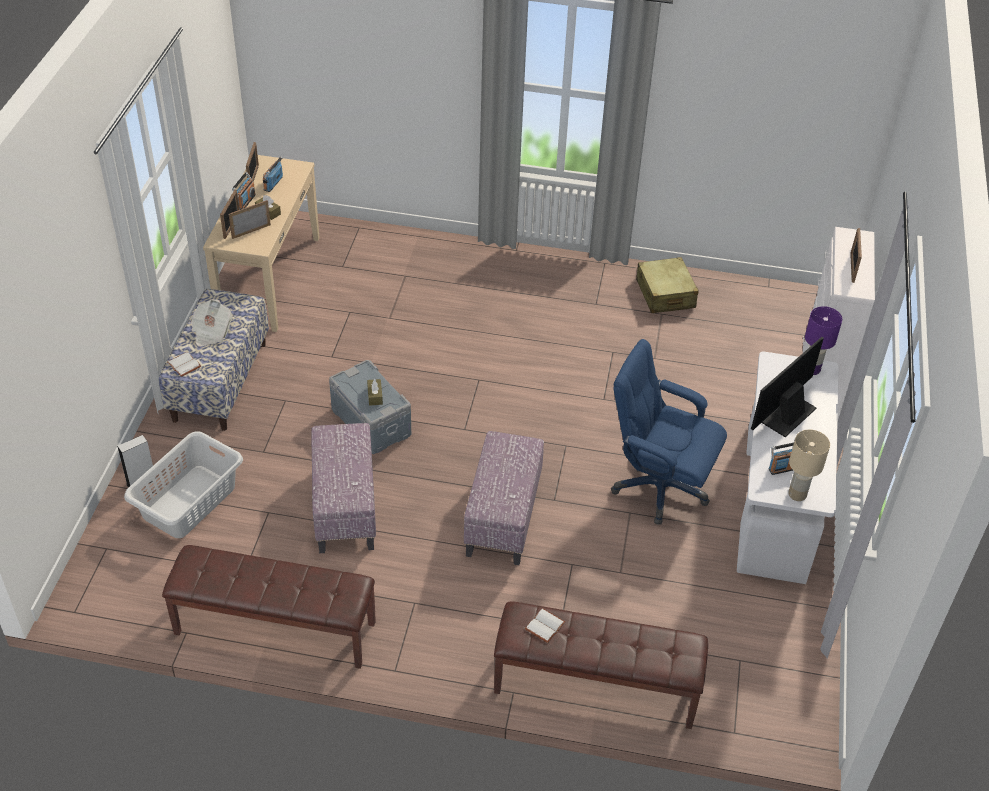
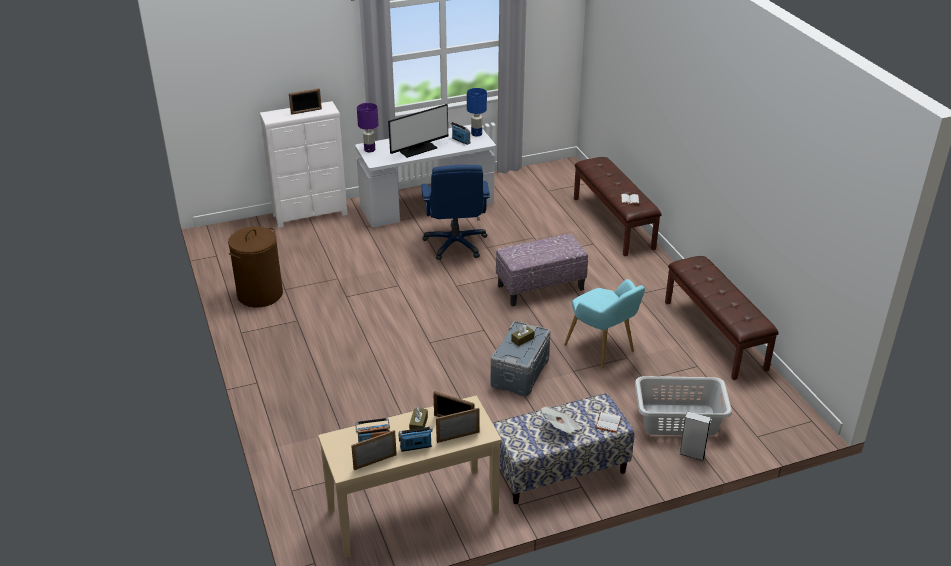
camera: 120 degrees left, 10 degrees down
(344, 507) = (603, 350): ottoman -> turquoise armchair
(665, 294) = (260, 294): beige suitcase -> brown laundry basket
(786, 414) = (417, 149): monitor -> monitor turned 45 degrees counterclockwise
(797, 495) = (477, 134): beige table lamp -> blue table lamp

